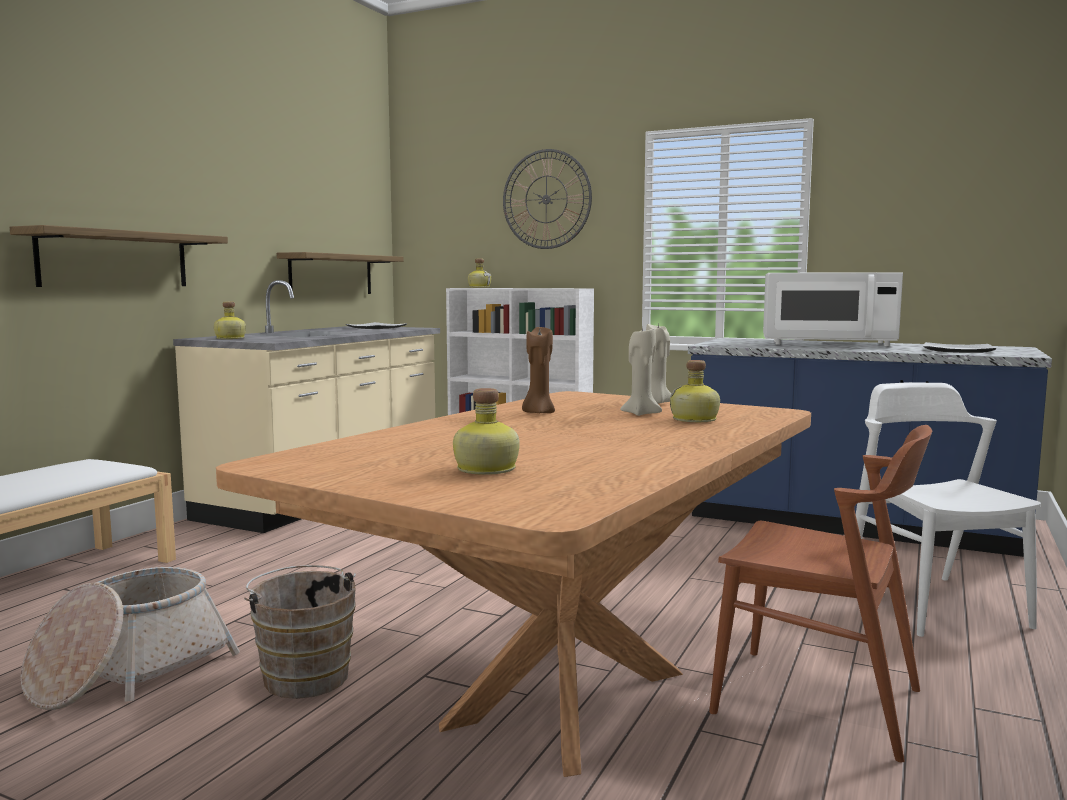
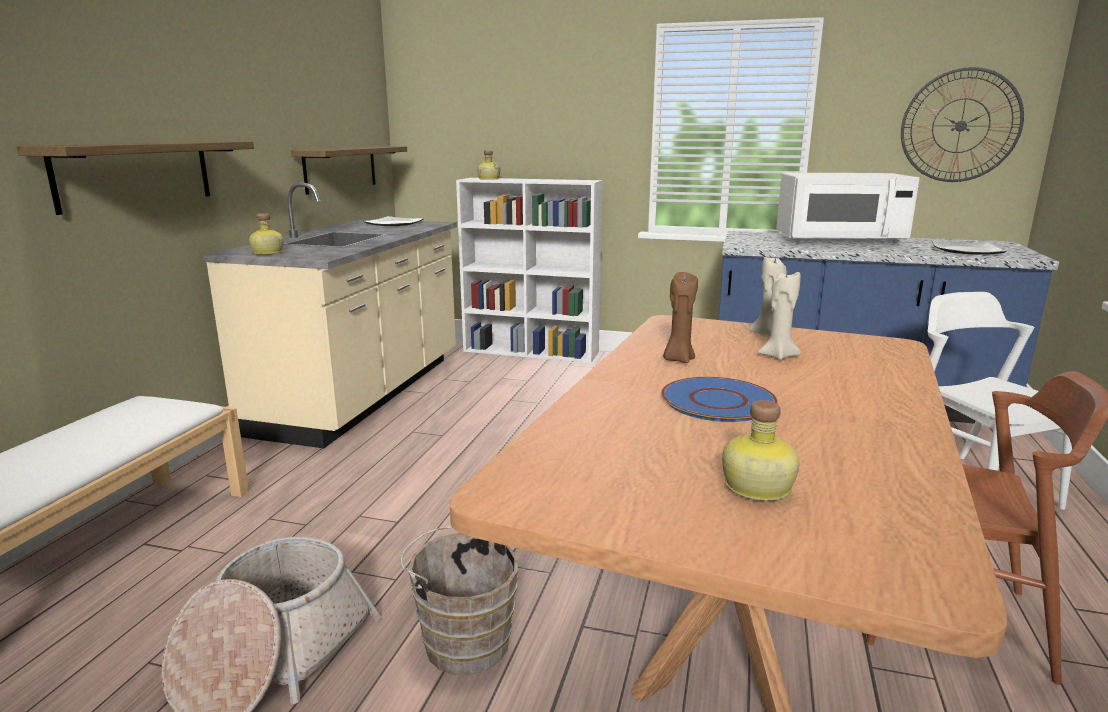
camera: 10 degrees left, 10 degrees up
(533, 433) = (718, 401): none -> blue plate
(546, 199) = (553, 90): wall clock -> wall clock (960, 125)
(695, 420) = (842, 365): bottle -> none

